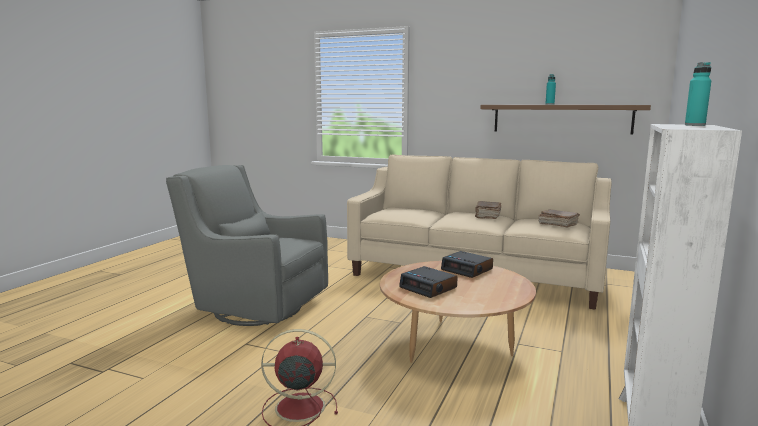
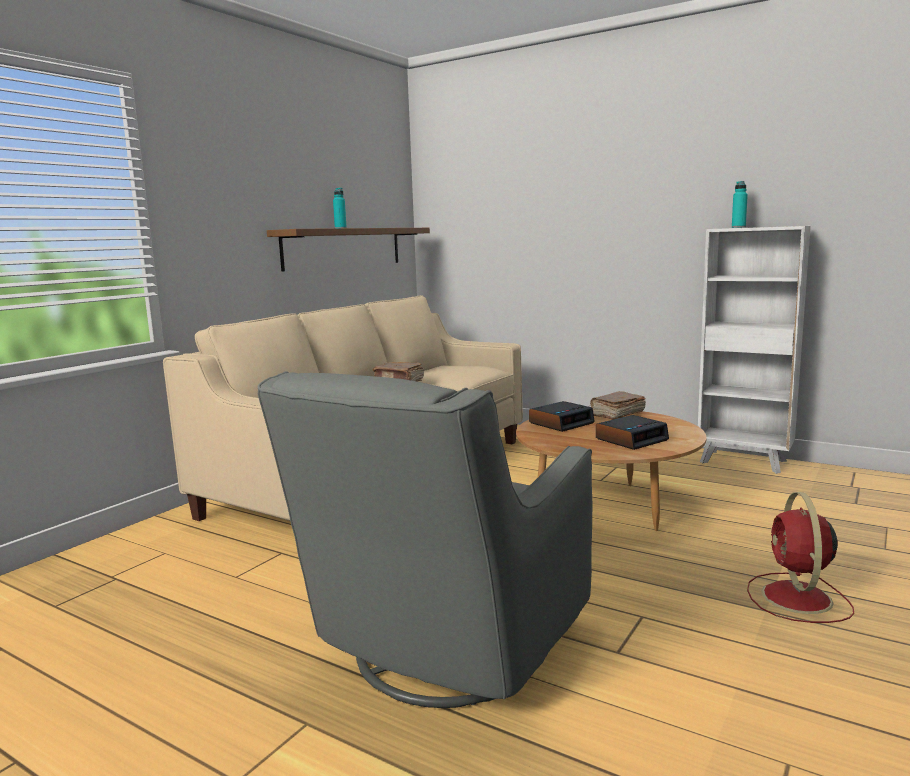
camera: 80 degrees left, 0 degrees up
(557, 225) = (465, 367): brown book -> brown book (616, 414)

